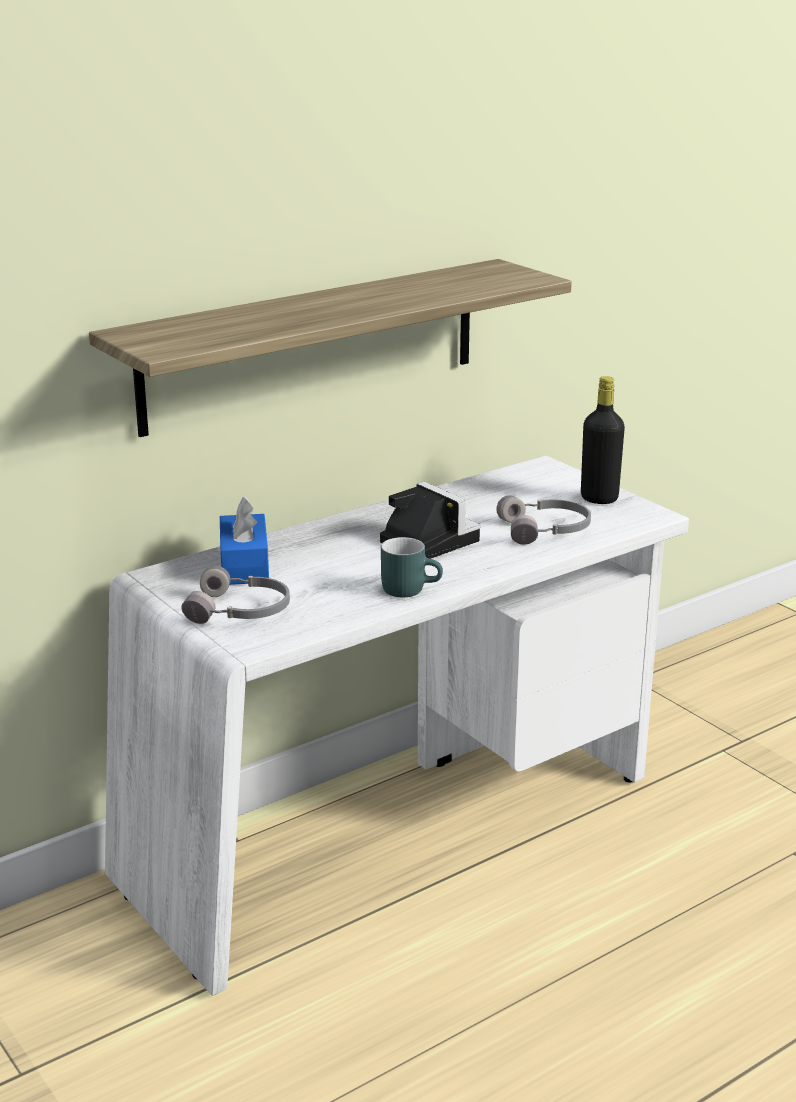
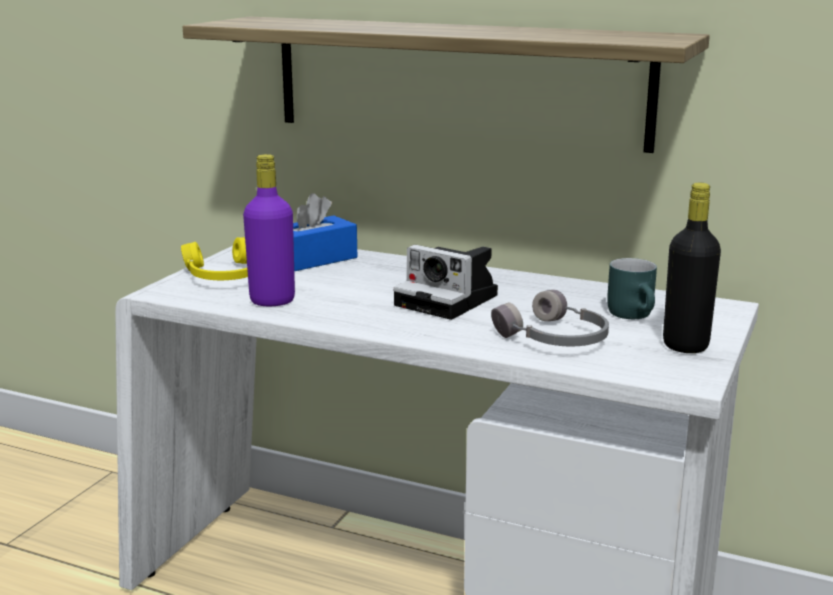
camera: 60 degrees right, 5 degrees down
(240, 611) = (224, 276): grey headphones -> yellow headphones
(339, 604) = (272, 301): none -> purple bottle
(410, 589) = (335, 316): turquoise mug -> turquoise mug (636, 315)
(426, 541) = (450, 300): camera -> camera turned 105 degrees clockwise

